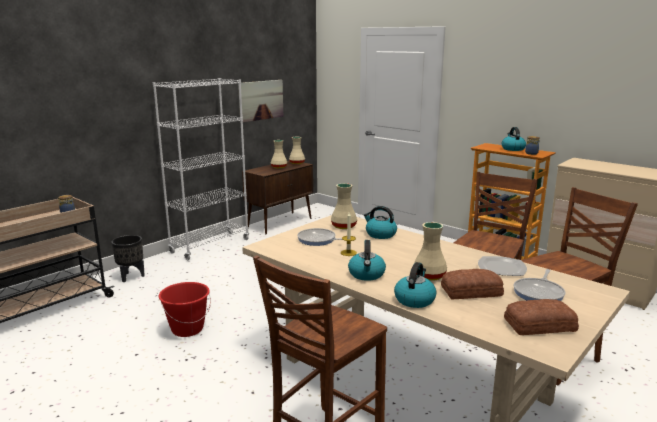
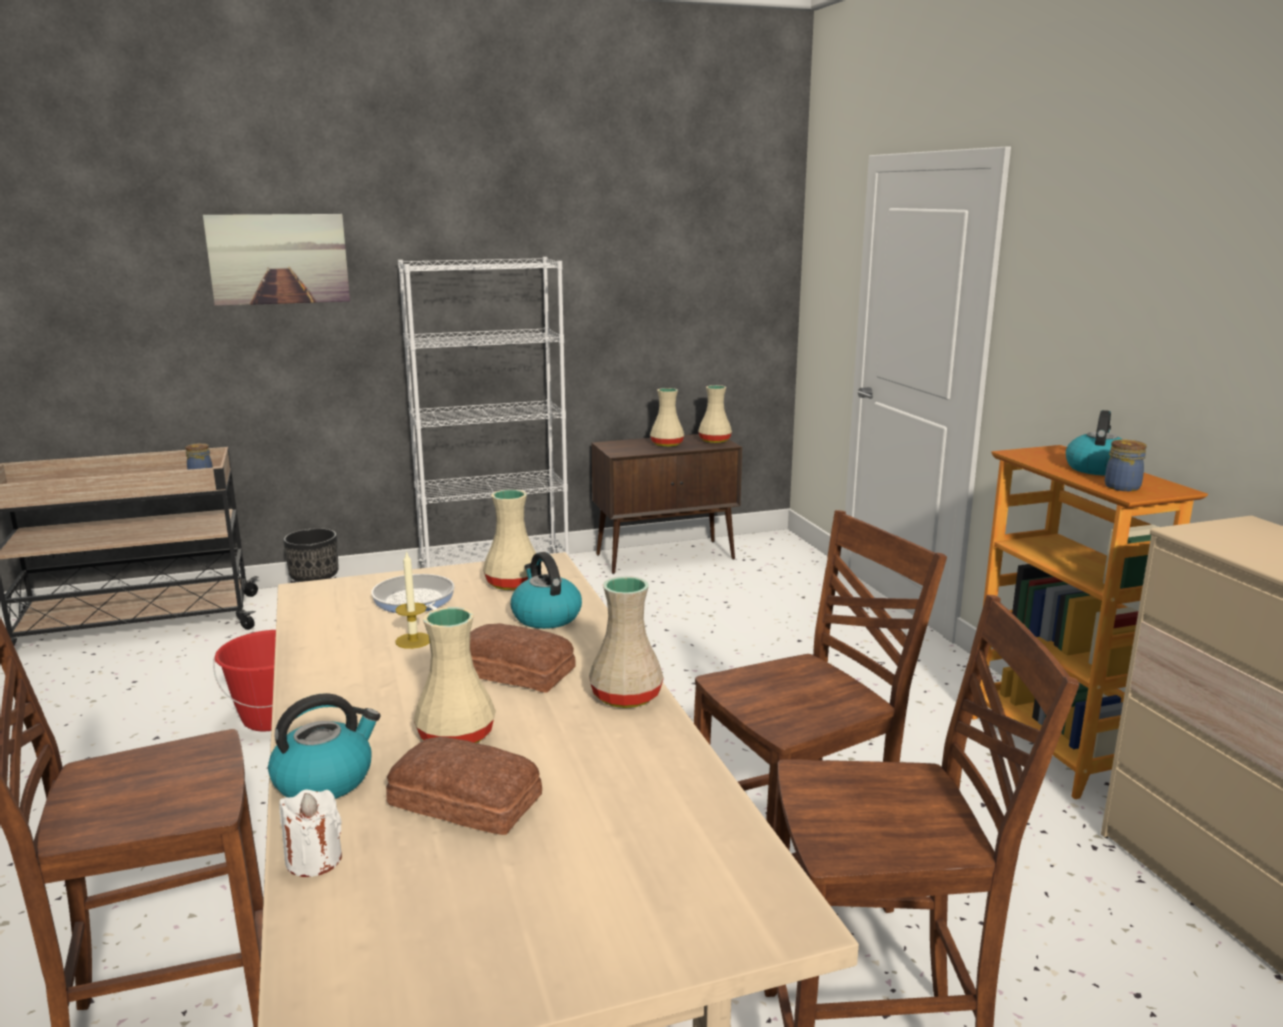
camera: 30 degrees right, 0 degrees up
(261, 100) = (650, 305): picture -> picture (278, 259)
(367, 274) = (353, 696): kettle -> none
(458, 251) = (625, 697): none -> beige vase
(461, 319) = (314, 860): none -> white candle
(502, 268) = (642, 766): plate -> none
(538, 324) = (439, 942): bread -> bread (514, 670)
(539, 293) = (604, 859): frying pan -> none

